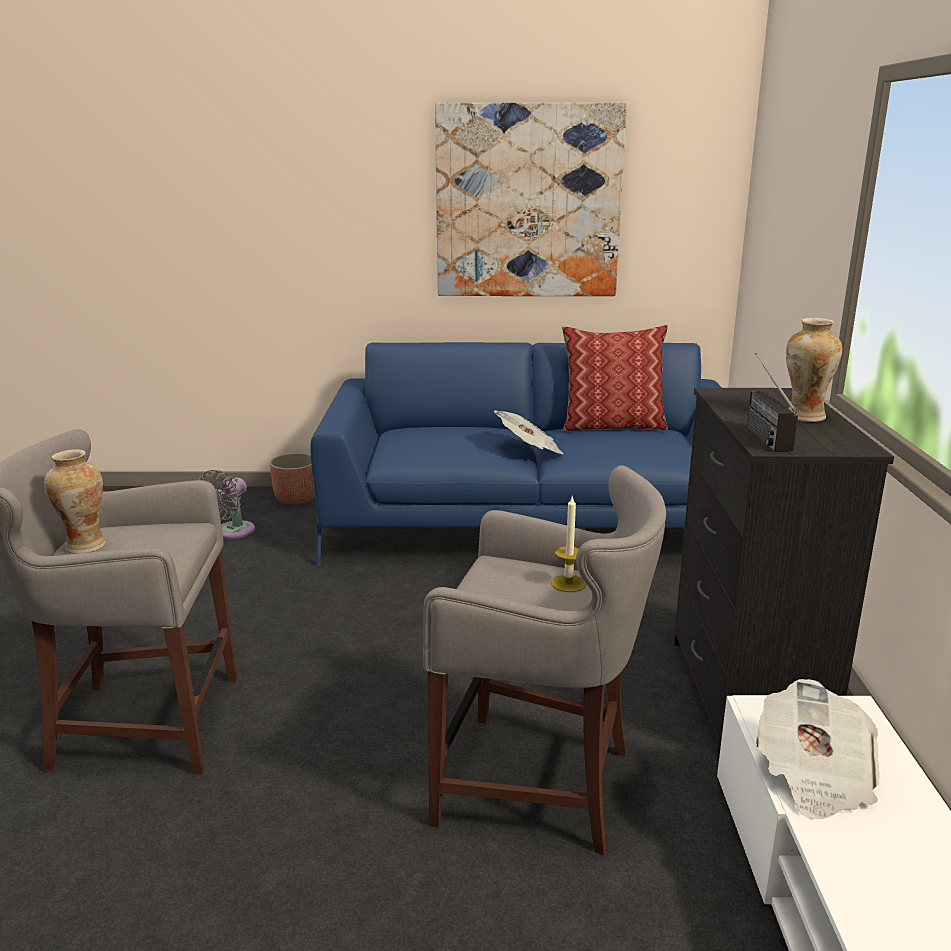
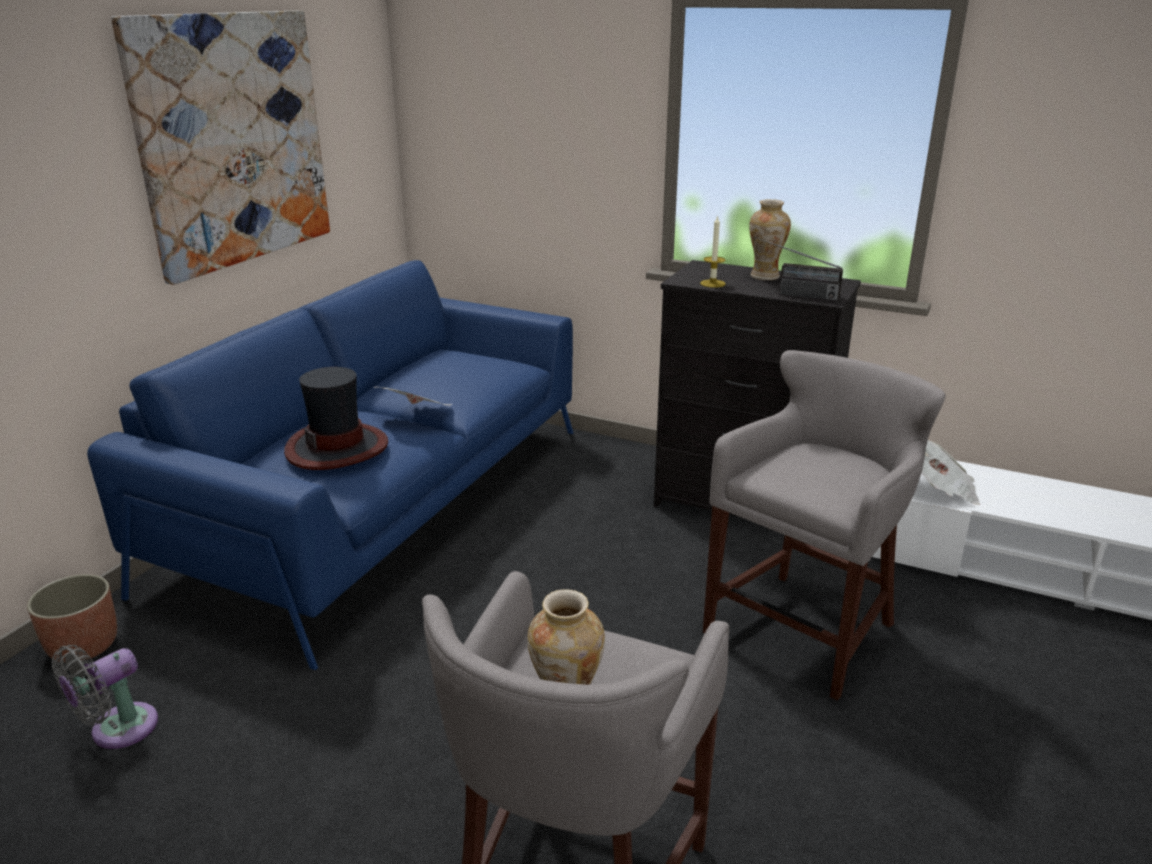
camera: 65 degrees left, 5 degrees up
(232, 532) = (117, 730): grey fan -> grey fan turned 75 degrees clockwise
(440, 439) = (337, 447): none -> hat
(568, 583) = (818, 455): candle -> candle (712, 283)
(612, 426) = (408, 365): pillow -> none

